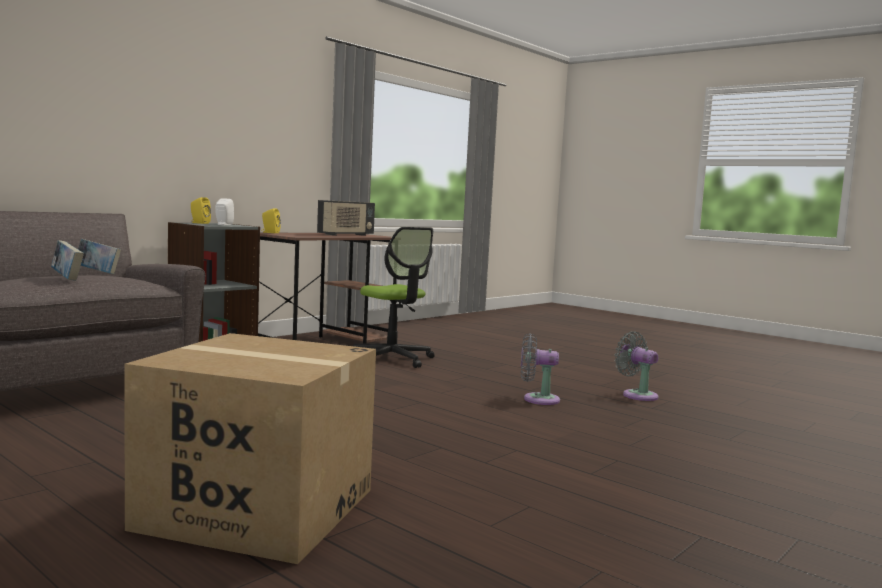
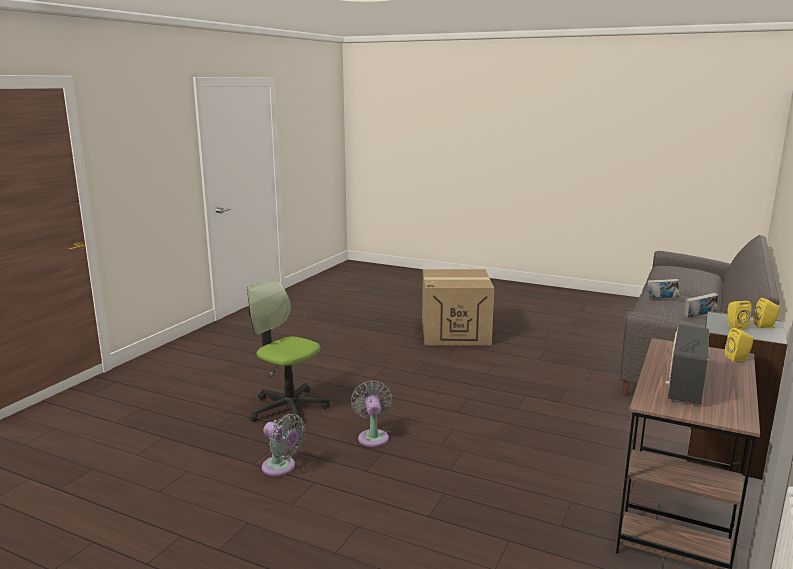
camera: 165 degrees right, 10 degrees up
(223, 224) = (735, 326): white speaker -> yellow speaker
(392, 359) = (556, 490): office chair -> office chair (288, 408)
(537, 399) = (373, 436): grey fan -> grey fan turned 90 degrees counterclockwise

